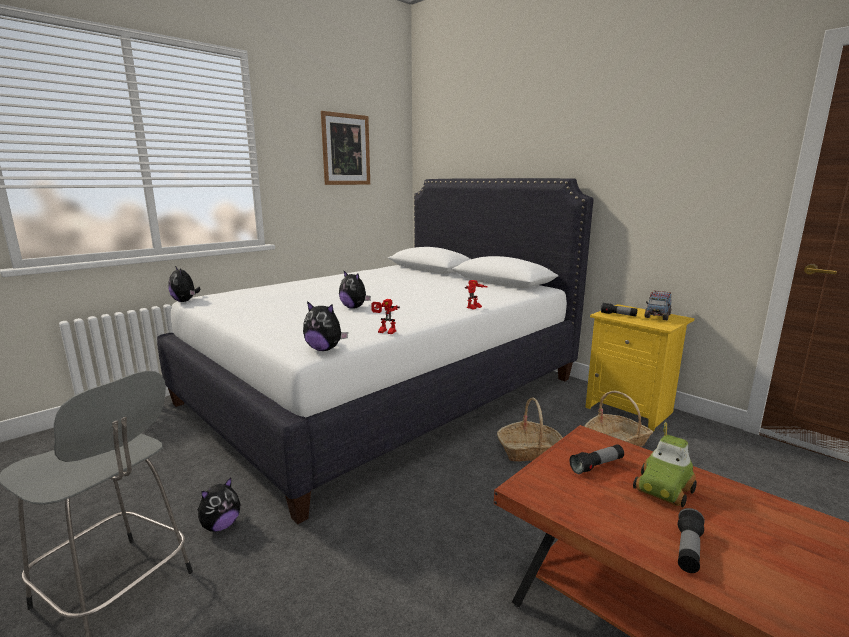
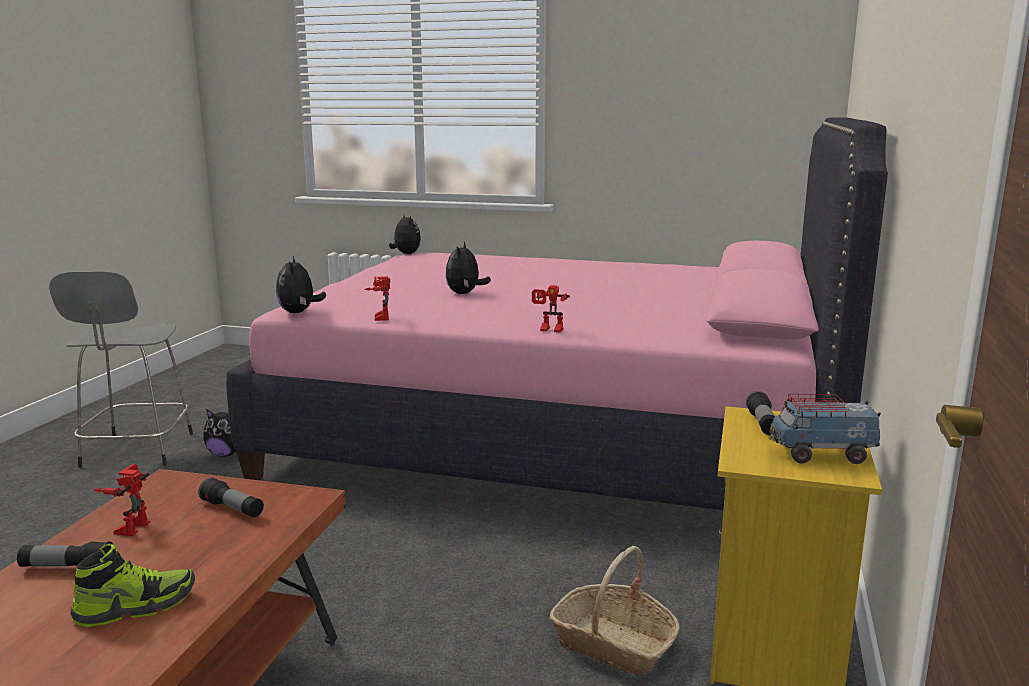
camera: 60 degrees right, 0 degrees up
(185, 301) = (405, 254): plush toy -> plush toy turned 135 degrees clockwise
(346, 149) = (693, 69): picture -> none
(383, 390) = (559, 438): white bed -> pink bed
(530, 451) = (500, 571): basket -> none
(613, 513) = (129, 526): none -> toy robot
(664, 490) = (190, 551): toy car -> none
(750, 520) = (136, 607): none -> shoe

